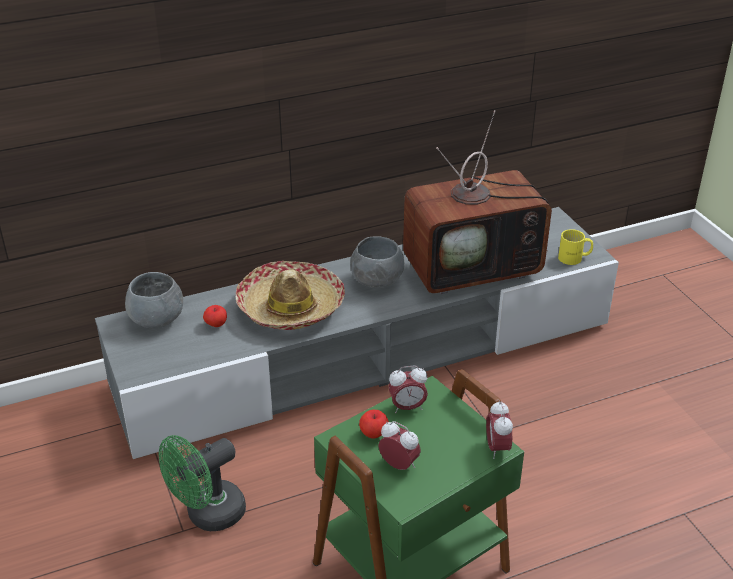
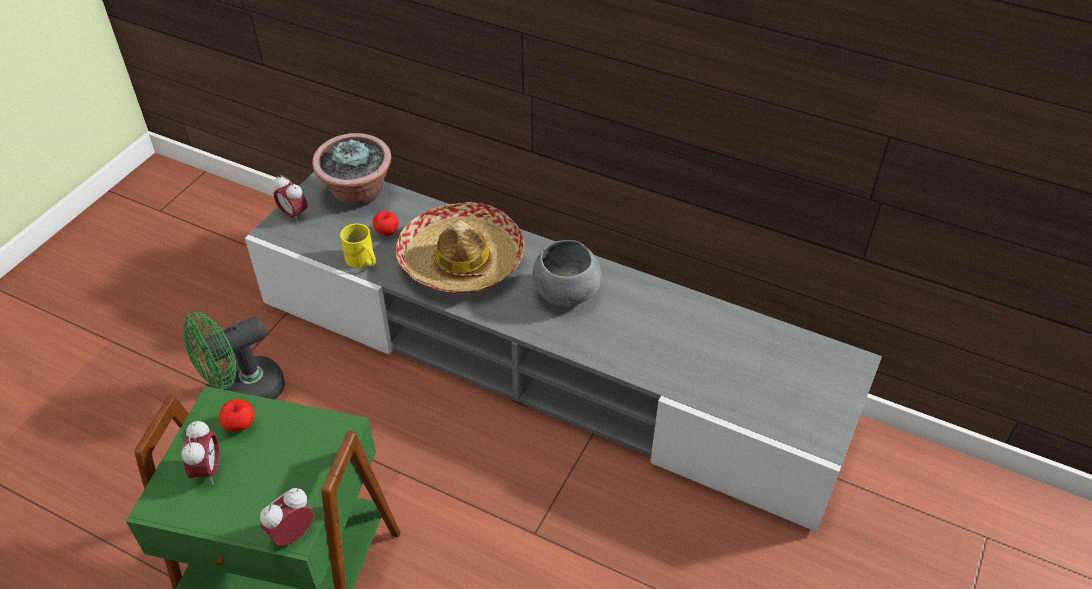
camera: 50 degrees right, 10 degrees up
(157, 319) = (358, 195): grey bowl -> potted plant
(208, 515) = (244, 392): green fan -> green fan turned 45 degrees counterclockwise
(407, 407) = (300, 427): alarm clock -> alarm clock (293, 215)
(474, 267) = (675, 351): television -> none
(574, 258) = (795, 427): yellow mug -> yellow mug (362, 261)

